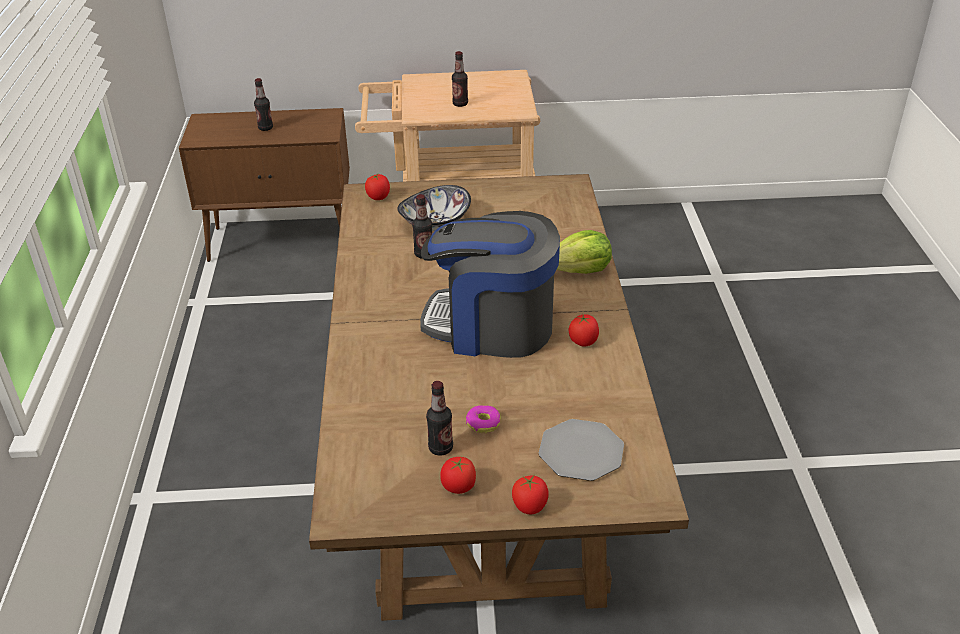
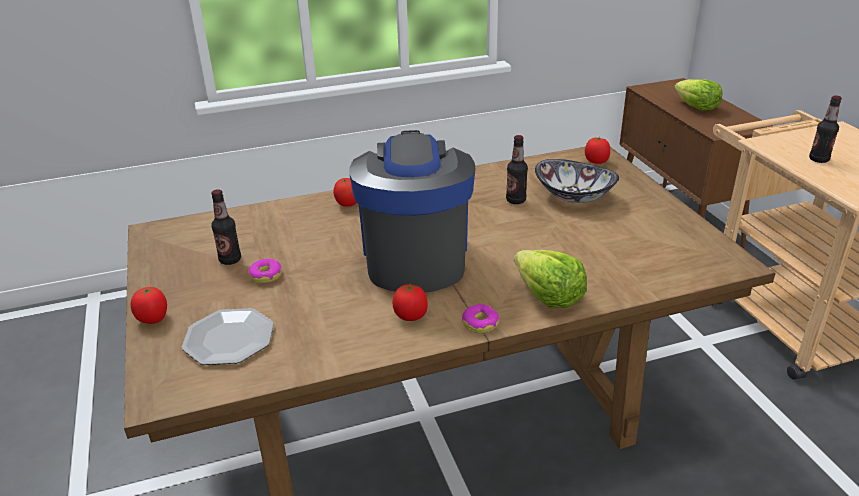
camera: 75 degrees right, 5 degrees down
(265, 128) = (696, 107): bottle -> lettuce
(458, 487) = (180, 277): tomato -> tomato (347, 204)
(605, 308) = (480, 323): none -> donut

